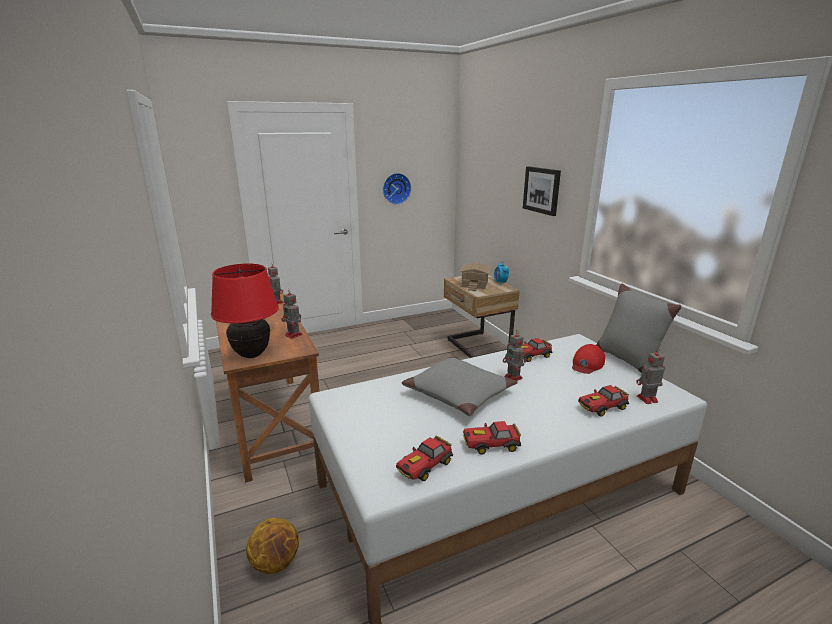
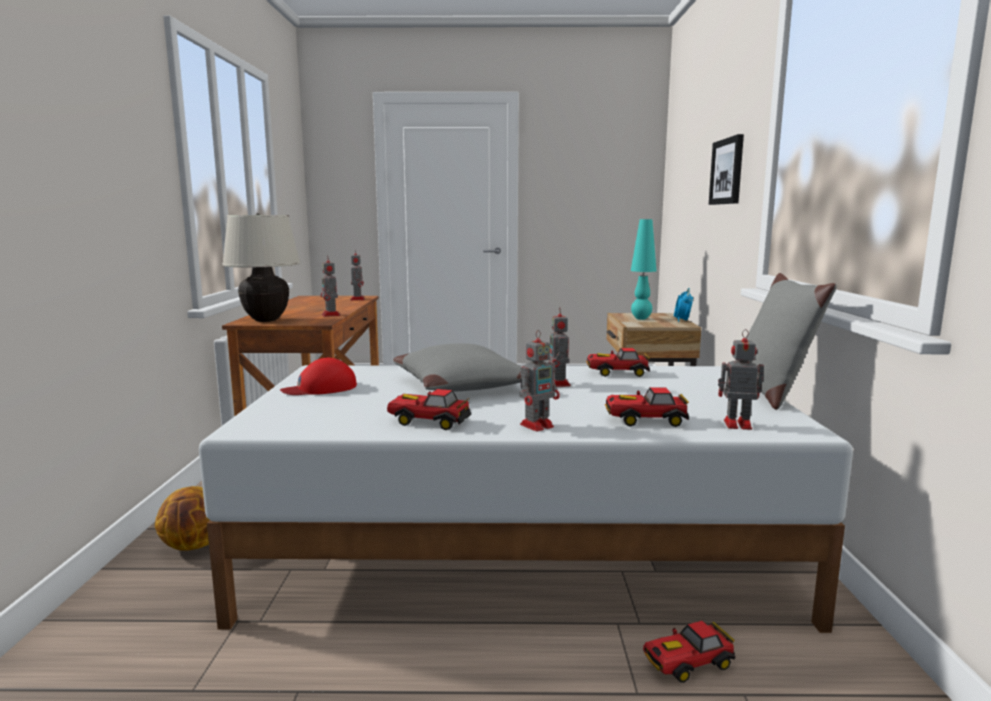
camera: 25 degrees right, 10 degrees down
(251, 355) = (265, 320): red table lamp -> beige table lamp
(396, 188) = (571, 200): wall clock -> none
(424, 467) = (321, 422): toy car -> toy car (687, 663)
(474, 284) = (641, 318): toy house -> turquoise table lamp
(555, 430) = (538, 425): none -> toy robot
(587, 364) = (693, 387): red cap -> red cap (320, 388)

